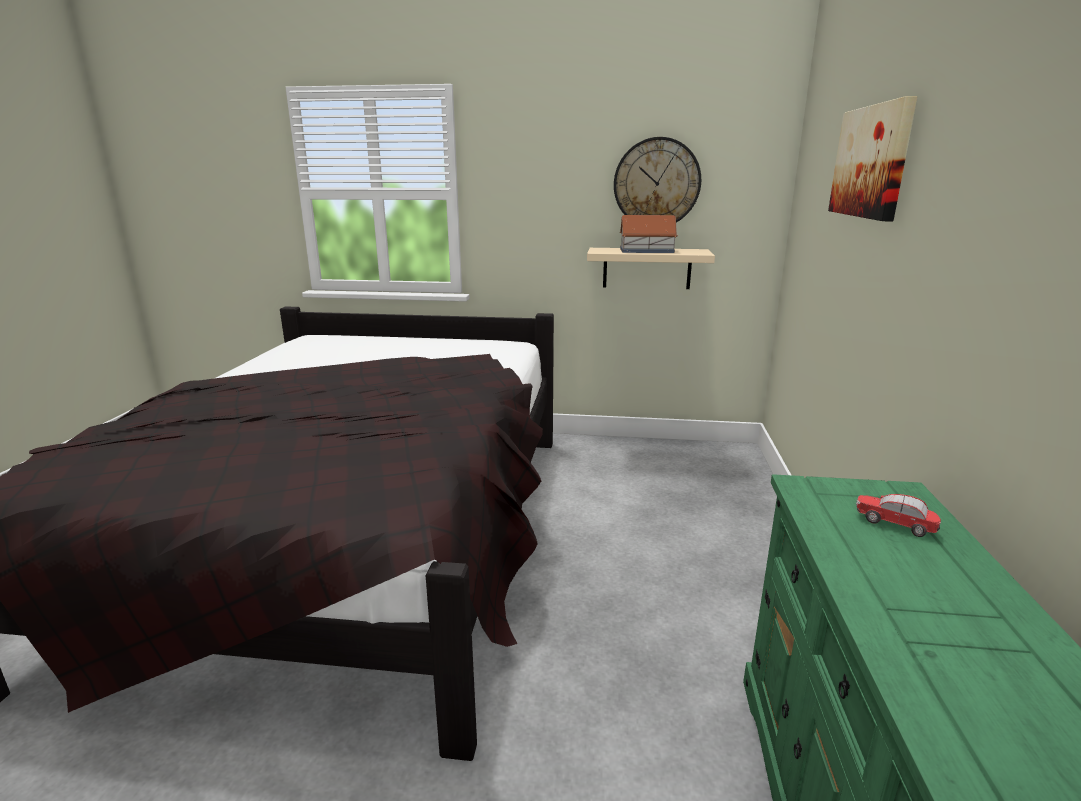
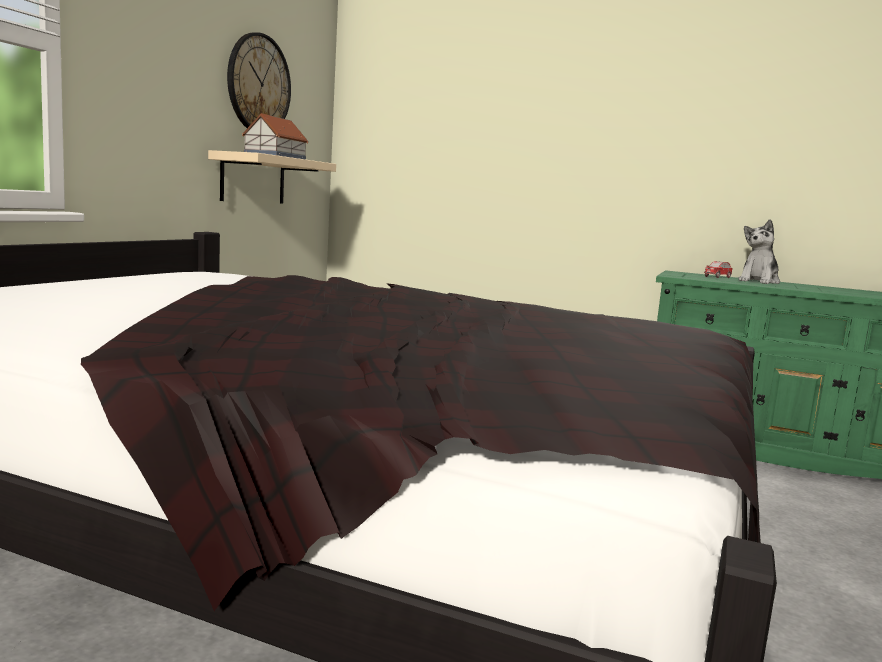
camera: 75 degrees left, 10 degrees down
(871, 162) = (511, 91): picture -> none
(934, 568) = (758, 281): none -> plush toy

